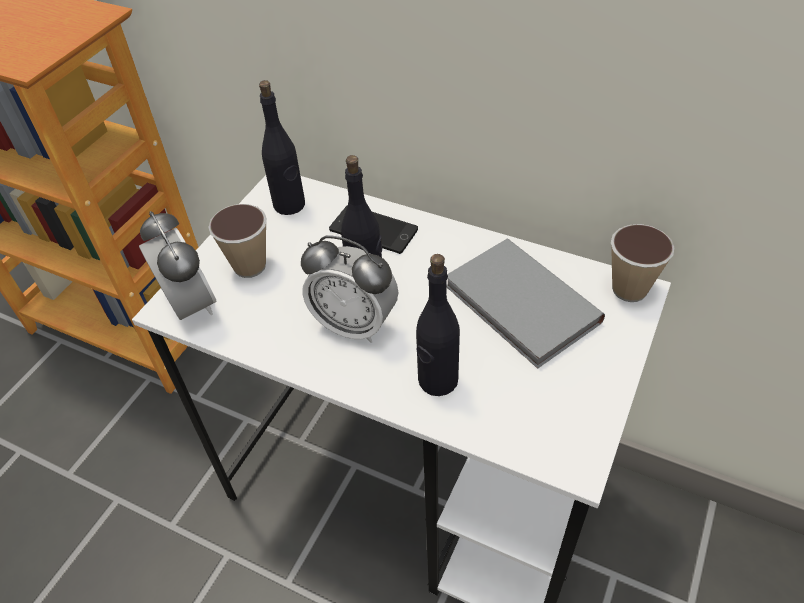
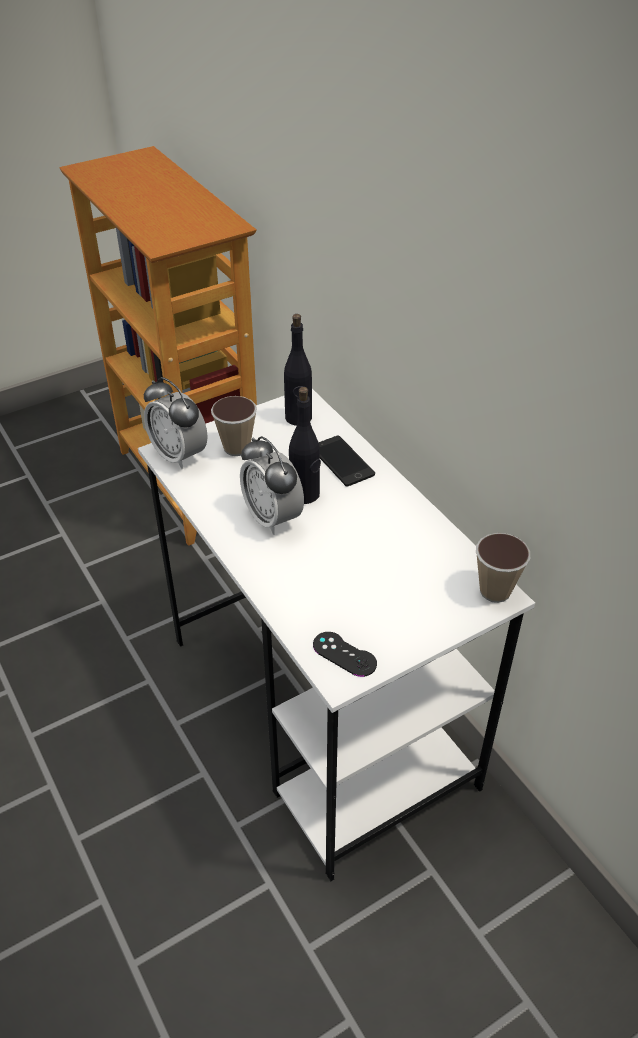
camera: 30 degrees right, 5 degrees down
(190, 305) = (179, 455): alarm clock -> alarm clock turned 135 degrees clockwise
(437, 380) = (295, 580): black bottle -> none
(520, 306) = (399, 562): grey book -> none
(558, 435) = (344, 654): none -> black game controller

